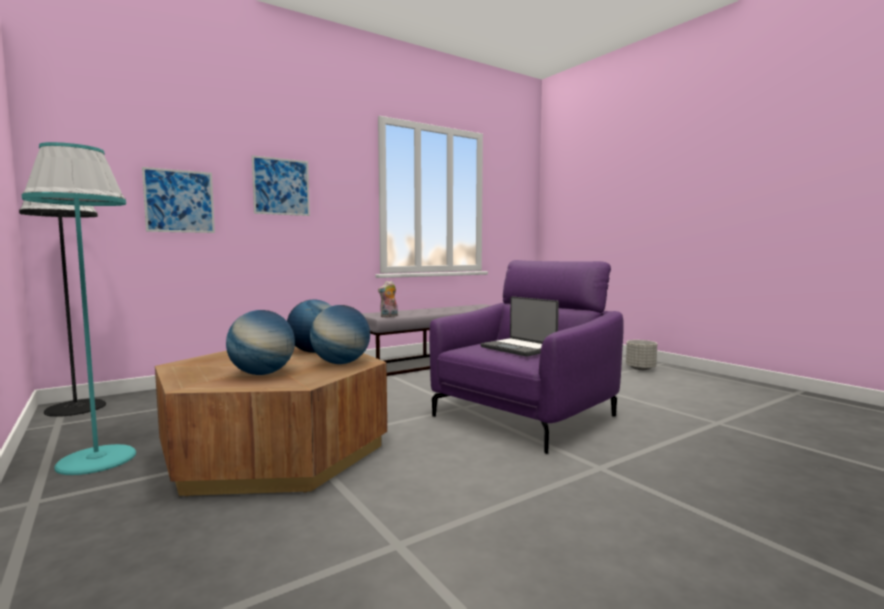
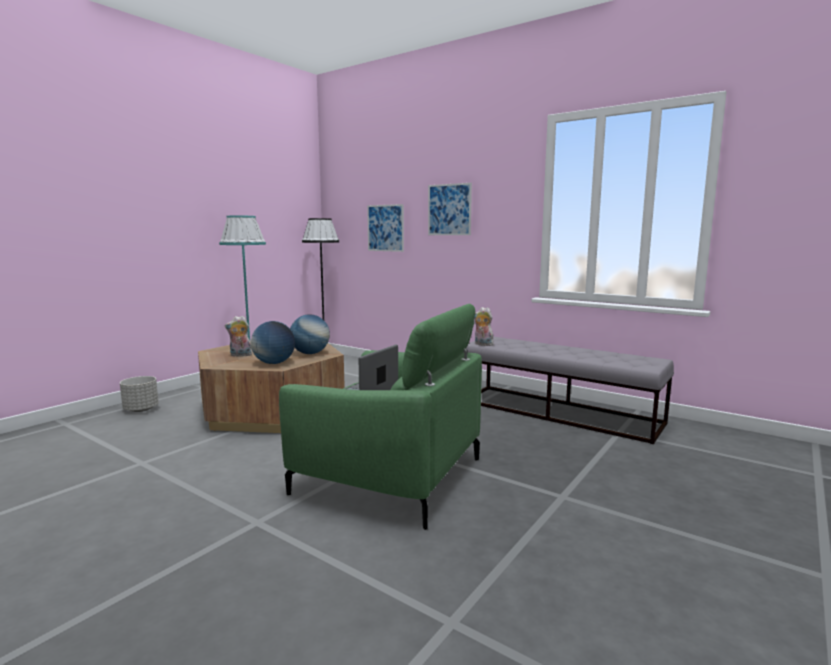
camera: 70 degrees right, 5 degrees up
(262, 374) = (240, 355): globe -> plush toy
(523, 416) = (388, 476): purple armchair -> green armchair
(640, 368) = (751, 555): grey planter -> grey planter (141, 409)

